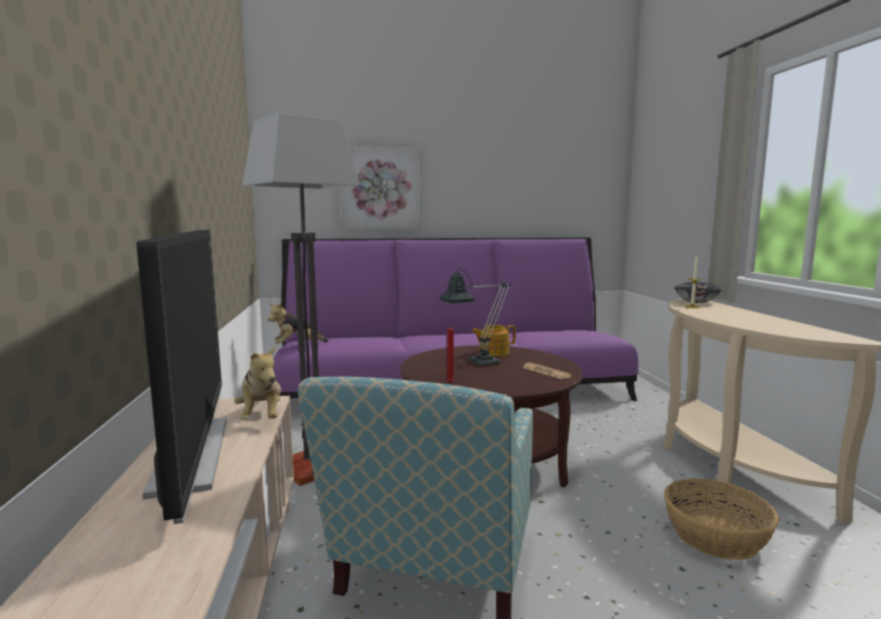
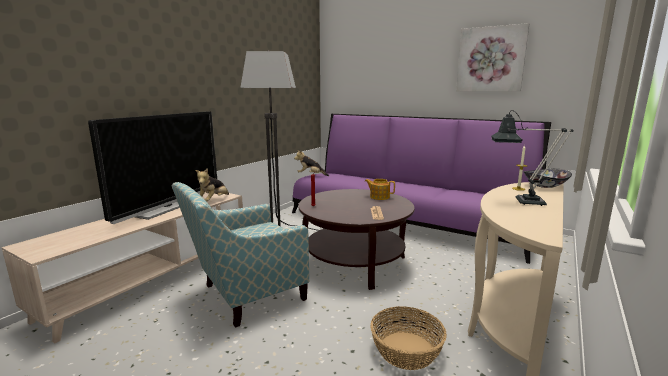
camera: 40 degrees right, 5 degrees up
(380, 188) = (387, 82): picture -> picture (491, 59)
(477, 363) = (353, 200): table lamp -> table lamp (522, 201)

